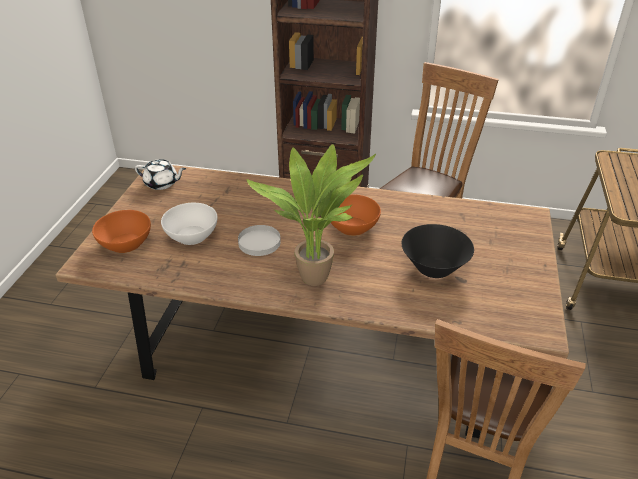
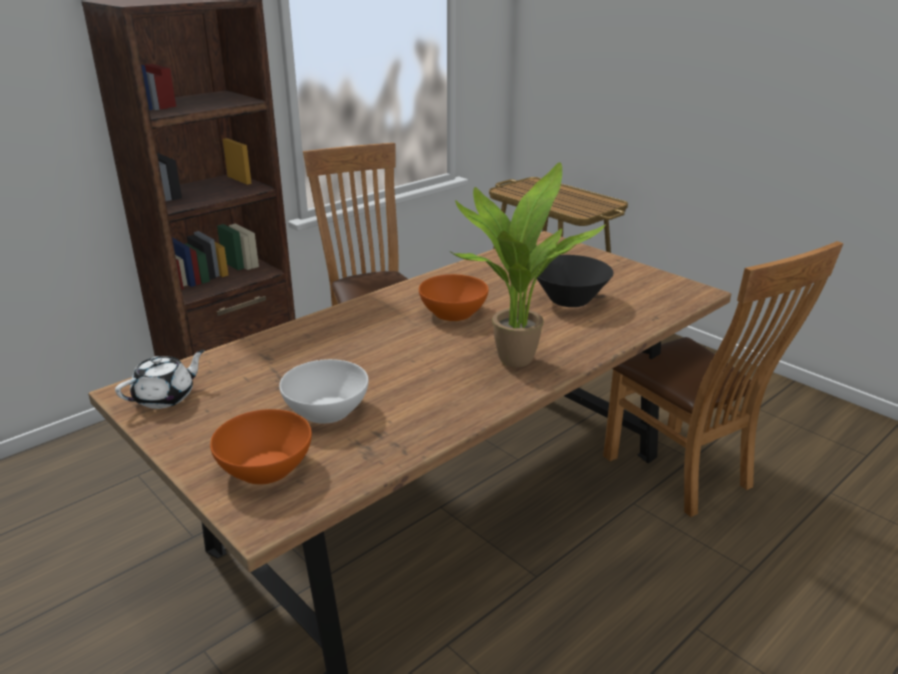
camera: 55 degrees left, 10 degrees down
(259, 242) = (407, 370): white plate -> none

